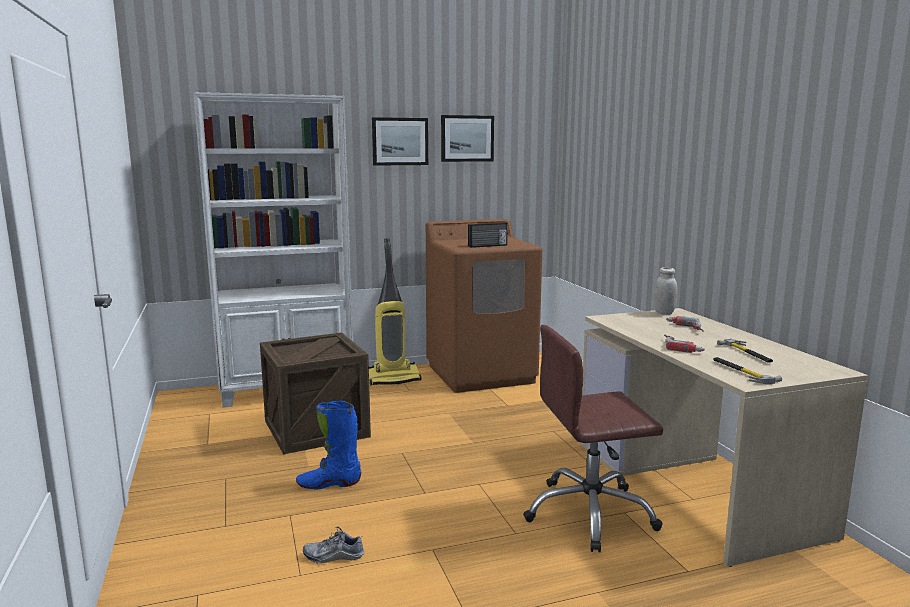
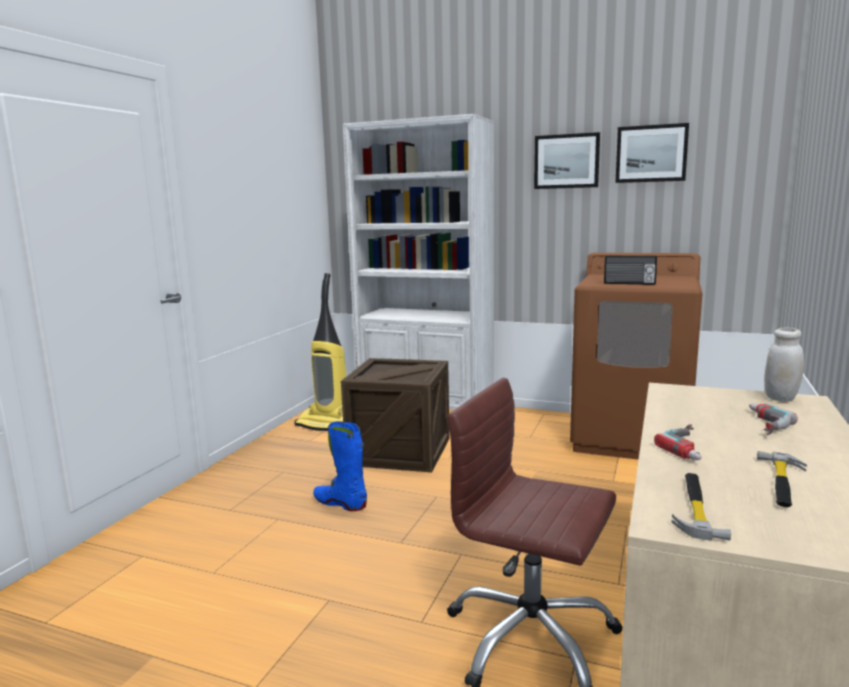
camera: 40 degrees right, 0 degrees up
(333, 556) = (254, 568): shoe -> none
(394, 378) = (531, 422): vacuum cleaner -> vacuum cleaner (327, 424)

